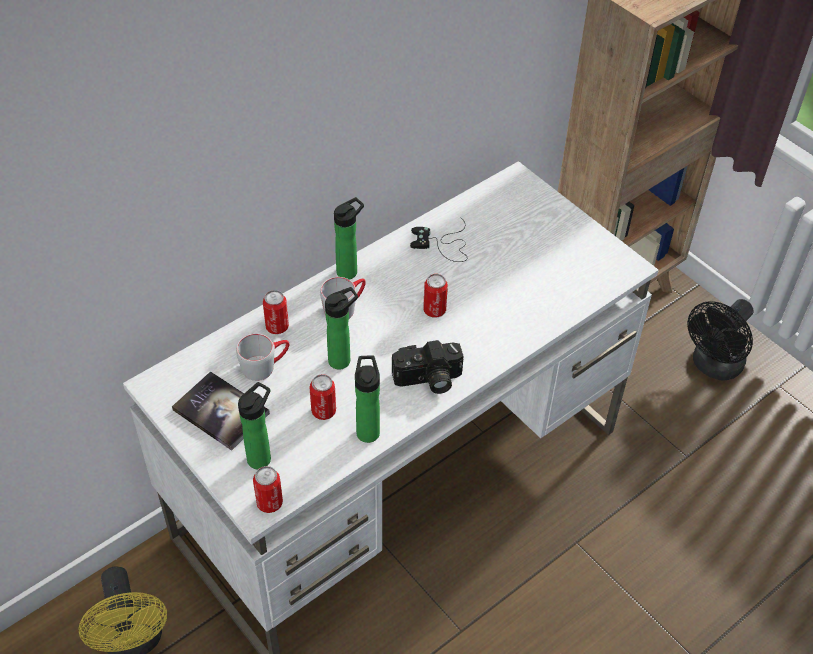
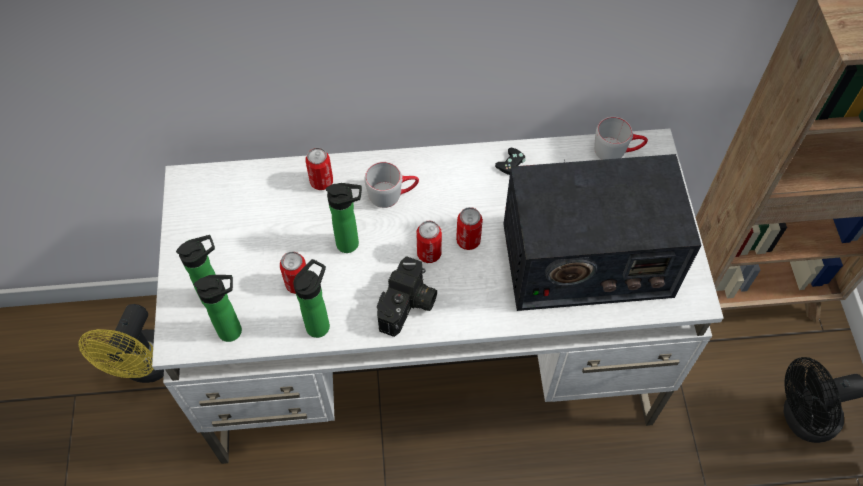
camera: 35 degrees right, 10 degrees up
(221, 412) = (217, 236): book -> none
(265, 365) = (284, 213): grey mug -> grey mug (617, 150)
(269, 503) = (190, 342): can -> can (429, 253)
(349, 271) = (423, 160): bottle -> bottle (234, 331)
(428, 380) = (409, 306): camera -> camera turned 90 degrees counterclockwise
(533, 280) = (585, 260): none -> radio

